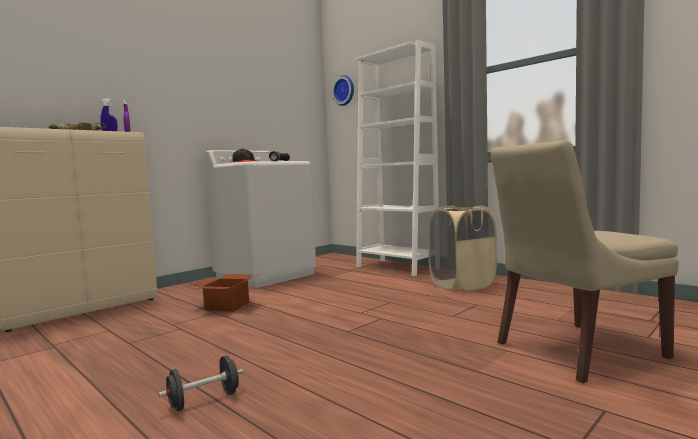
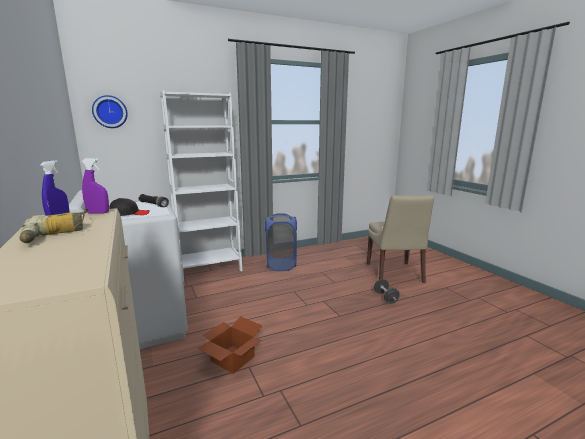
camera: 70 degrees left, 10 degrees up
(204, 400) = (429, 379): black dumbbell -> black dumbbell (385, 298)
(462, 285) = (281, 265): beige laundry basket -> blue laundry basket

